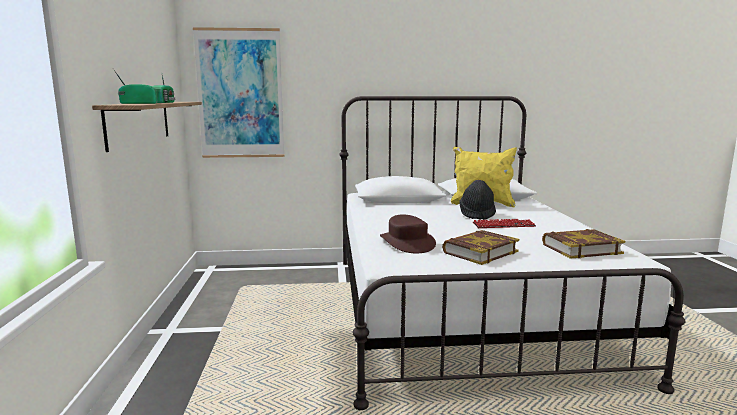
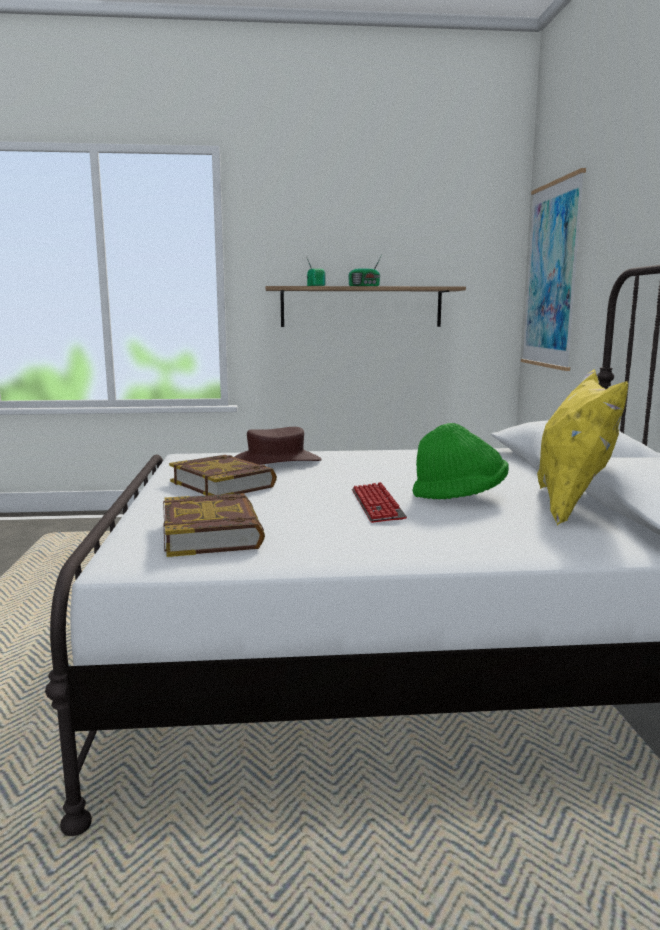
camera: 90 degrees right, 0 degrees up
(477, 214) = (459, 496): black hat -> green hat

